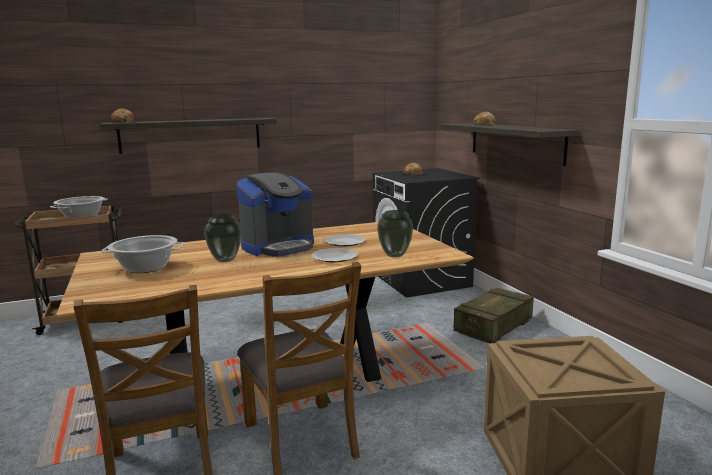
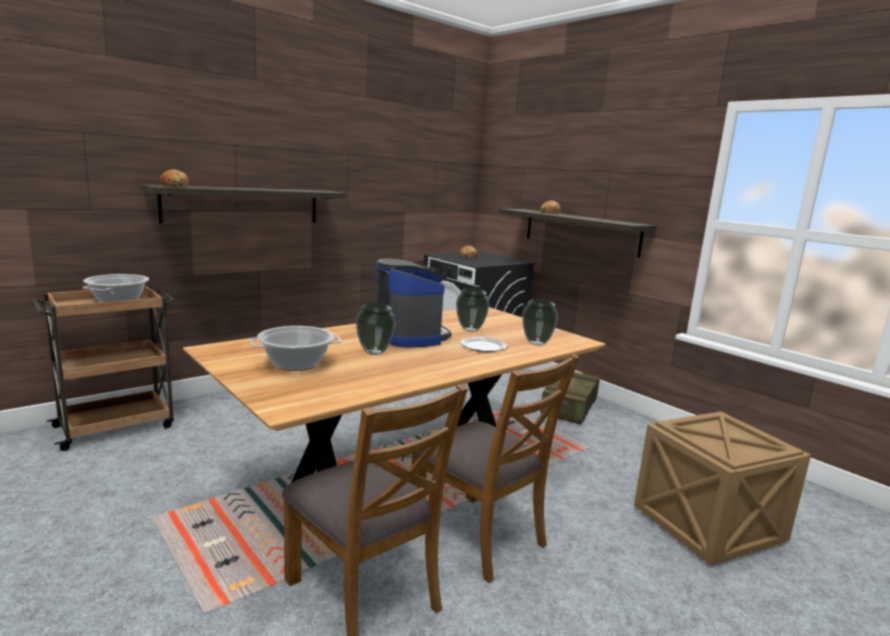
camera: 20 degrees left, 0 degrees up
(278, 247) = (410, 336): coffee machine -> coffee machine turned 60 degrees counterclockwise
(345, 242) = (470, 330): plate -> vase

